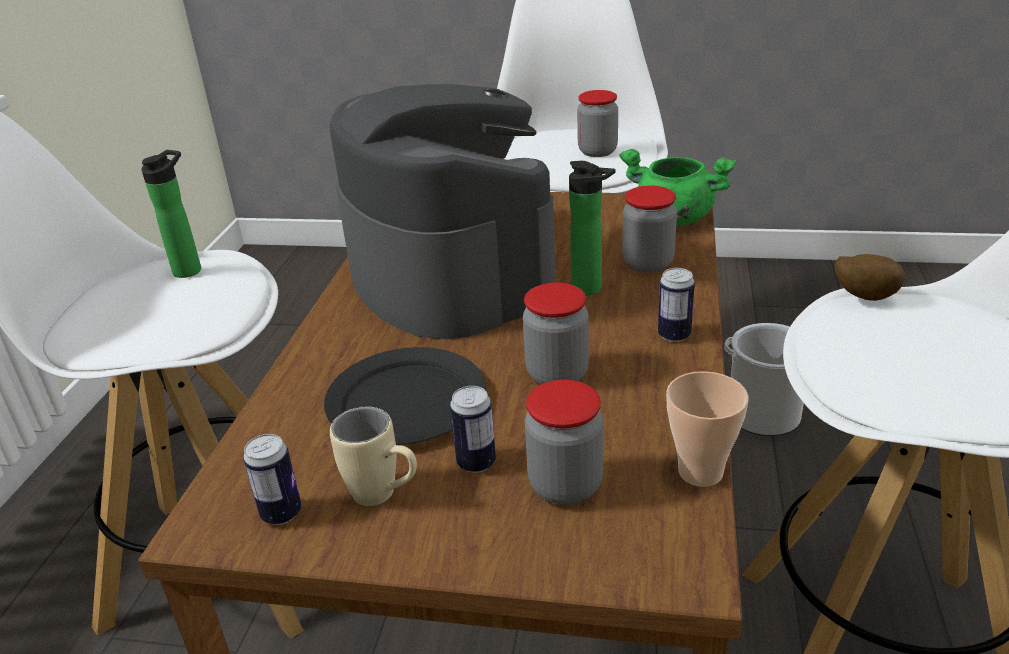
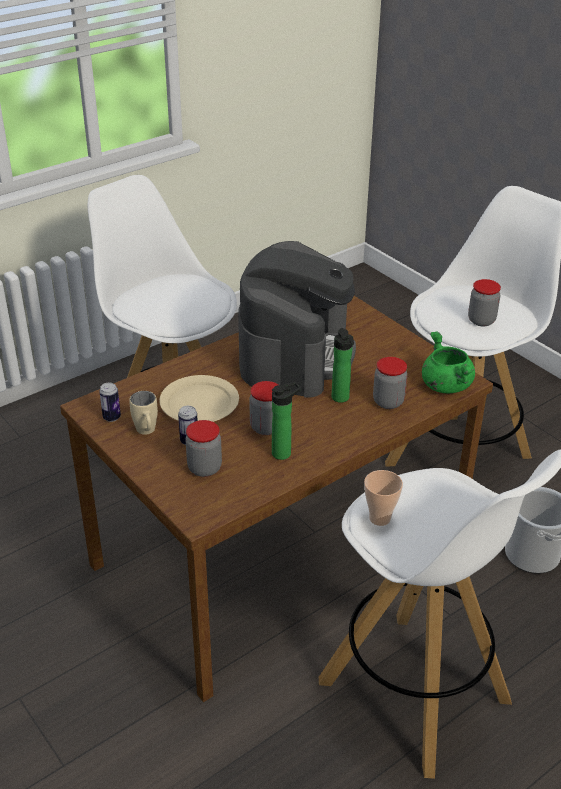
camera: 40 degrees right, 5 degrees up
(190, 269) = (201, 289): bottle -> bottle (284, 453)
(408, 402) = (199, 403): black plate -> beige plate
(674, 335) = (337, 441): can -> none
(700, 472) = (254, 495): cup -> cup (380, 518)
(863, 297) = (451, 479): potato -> none

